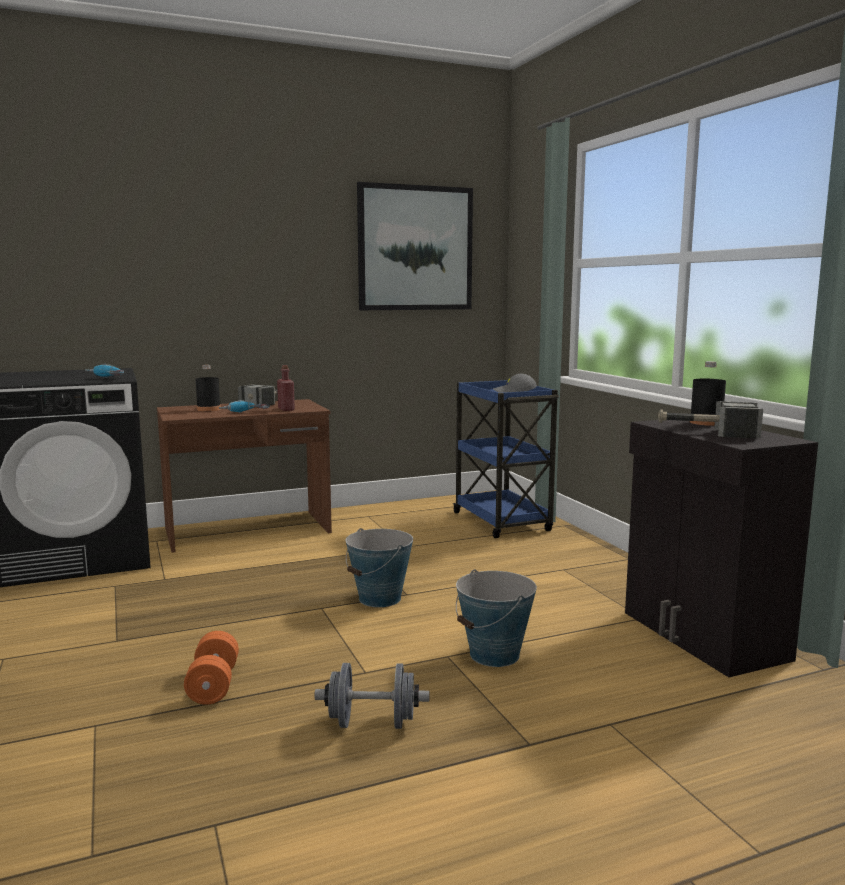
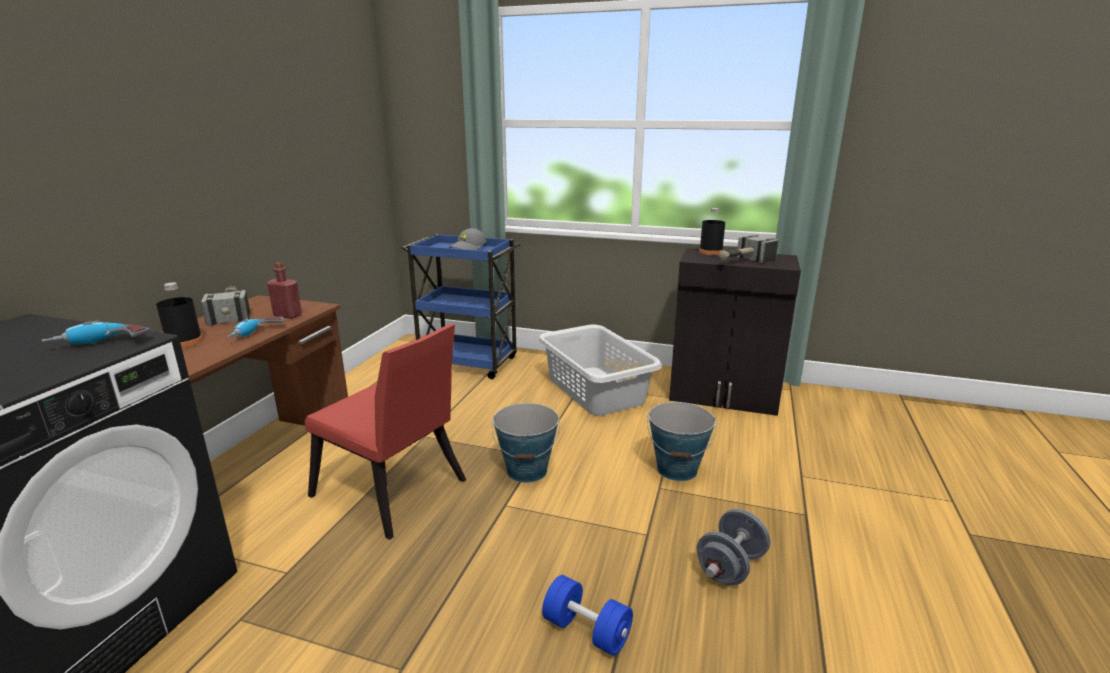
camera: 50 degrees left, 10 degrees up
(213, 685) = (586, 630): orange dumbbell -> blue dumbbell
(280, 571) = (394, 493): none -> red chair
(415, 248) = (320, 104): picture -> none
(566, 578) = (595, 390): none -> grey laundry basket

